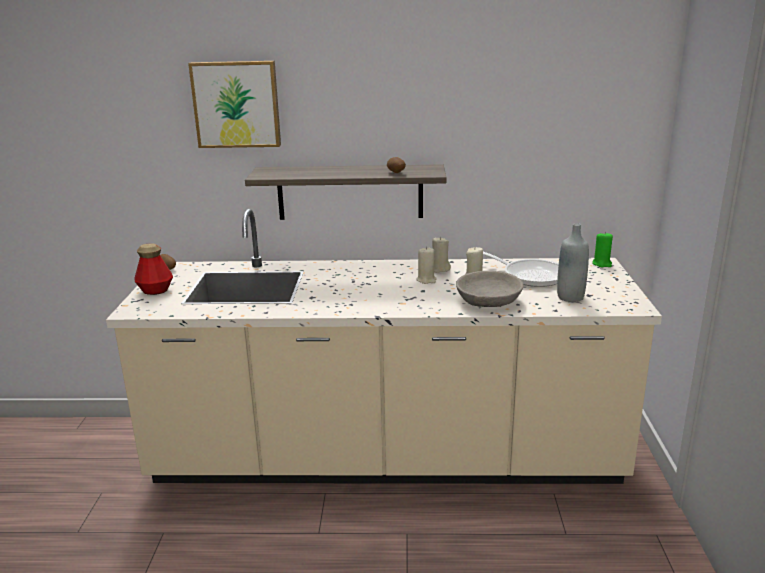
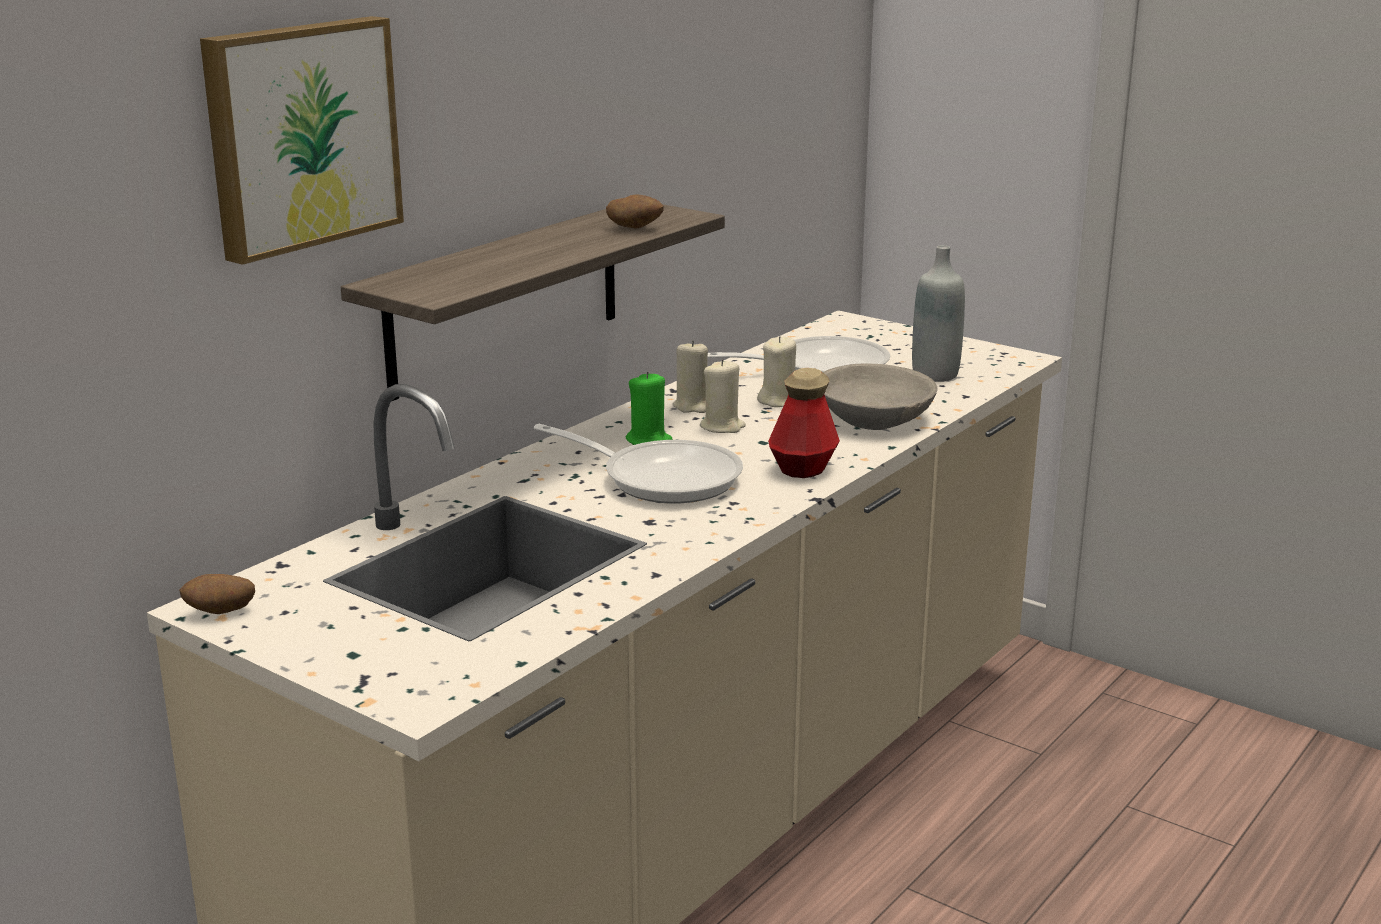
camera: 55 degrees left, 0 degrees up
(155, 290) = (340, 651): bottle -> bottle (803, 469)
(356, 286) = (661, 478): none -> frying pan
(602, 264) = (850, 323): green candle -> green candle (649, 440)

